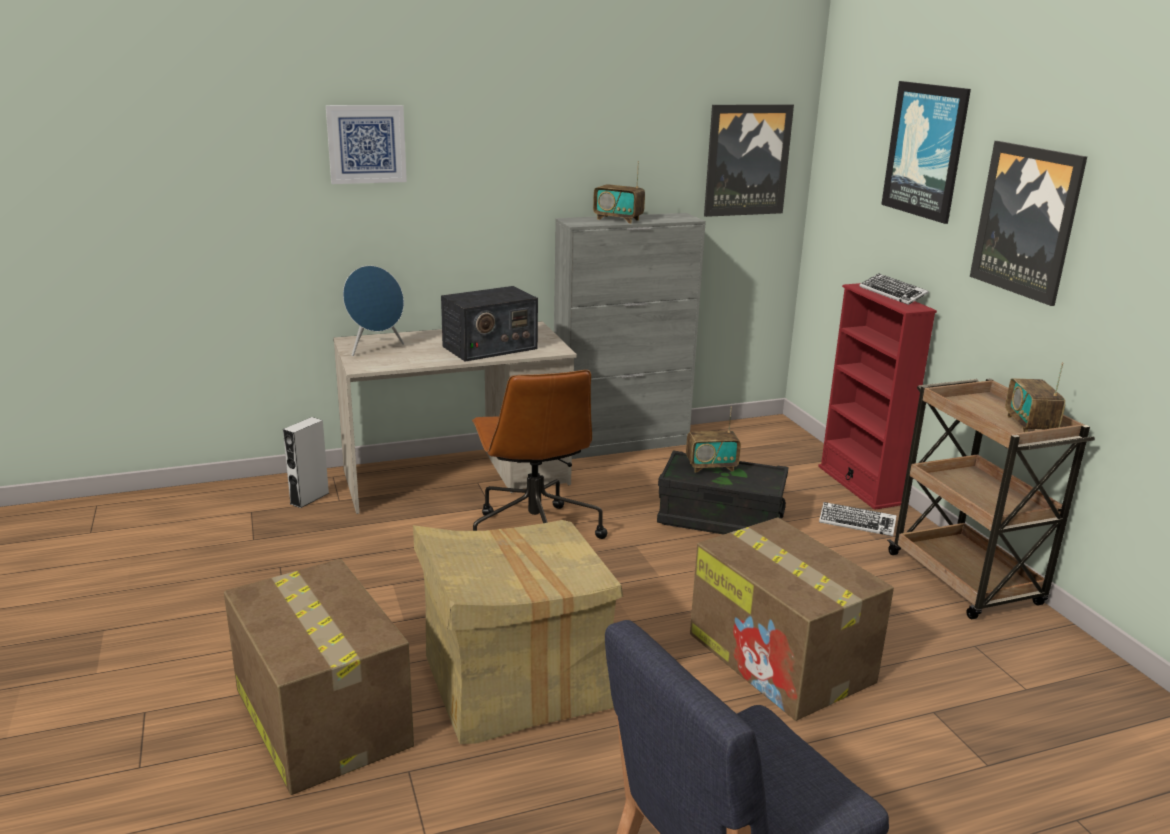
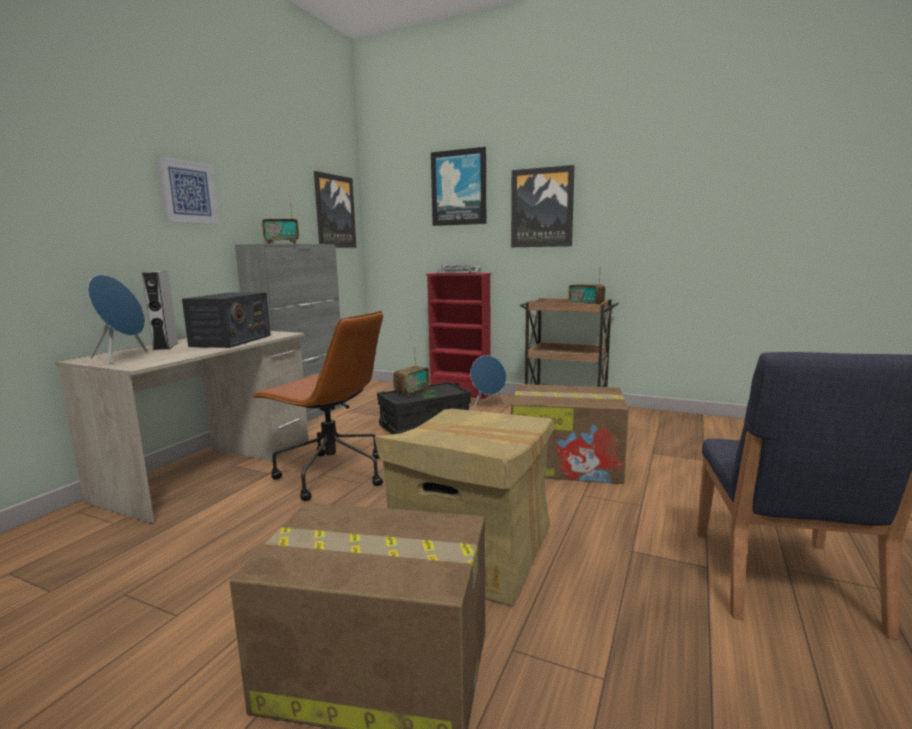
camera: 45 degrees left, 10 degrees down
(309, 498) = (74, 534): grey speaker -> grey speaker (166, 346)
(366, 144) = (65, 162): picture -> picture (188, 192)
(856, 523) = (487, 405): keyboard -> blue speaker

